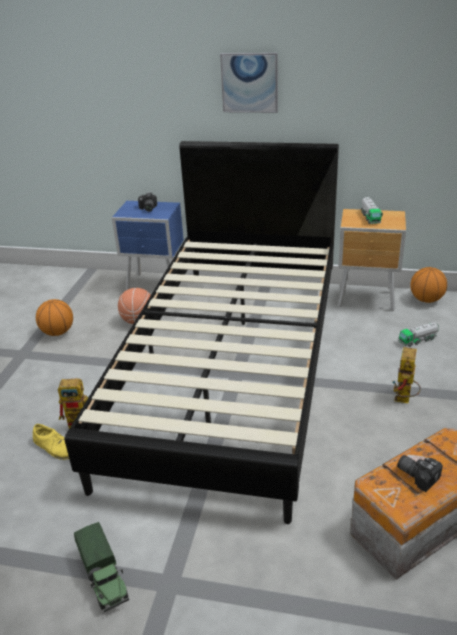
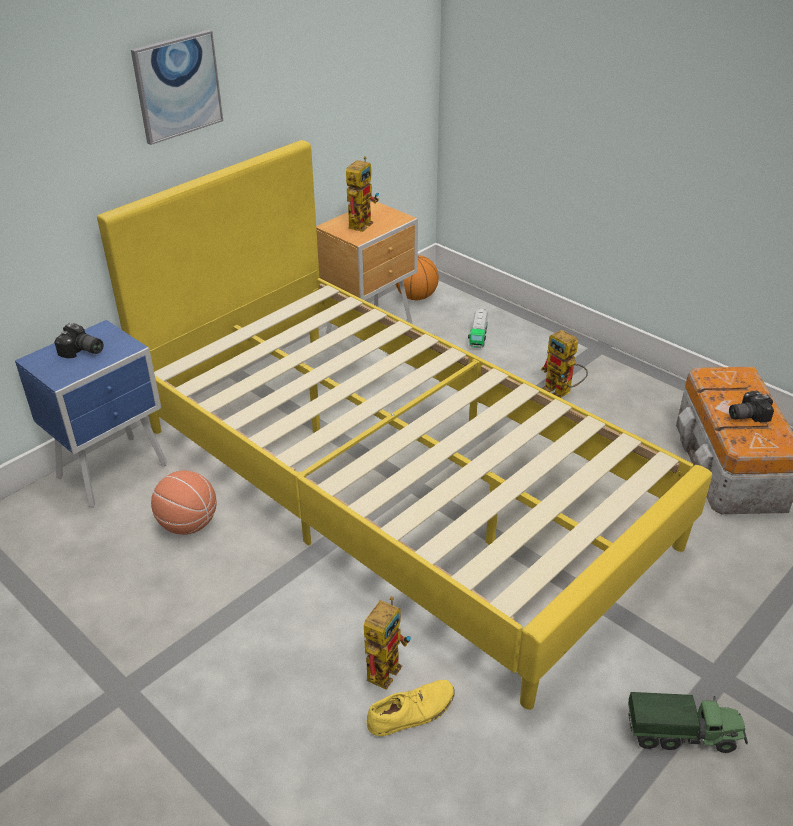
camera: 60 degrees left, 5 degrees up
(58, 332) = (110, 625): basketball -> none
(231, 369) = (396, 483): black bed -> yellow bed
(370, 217) = (361, 222): toy truck -> toy robot

